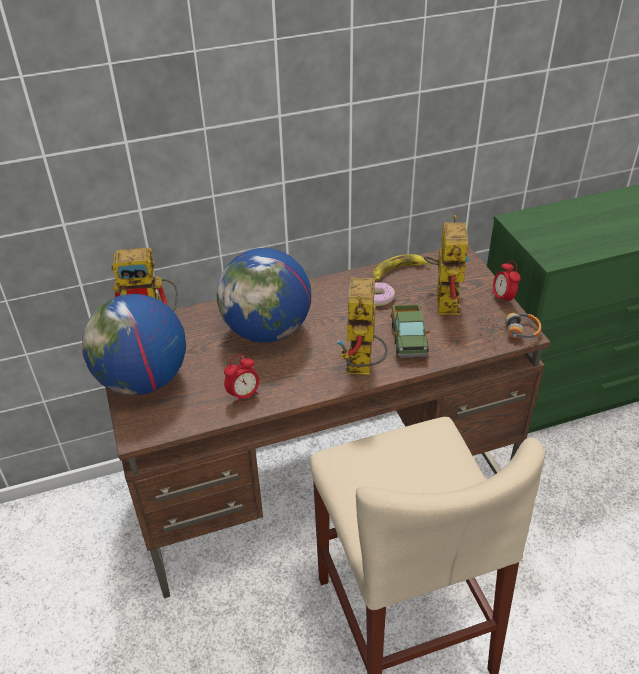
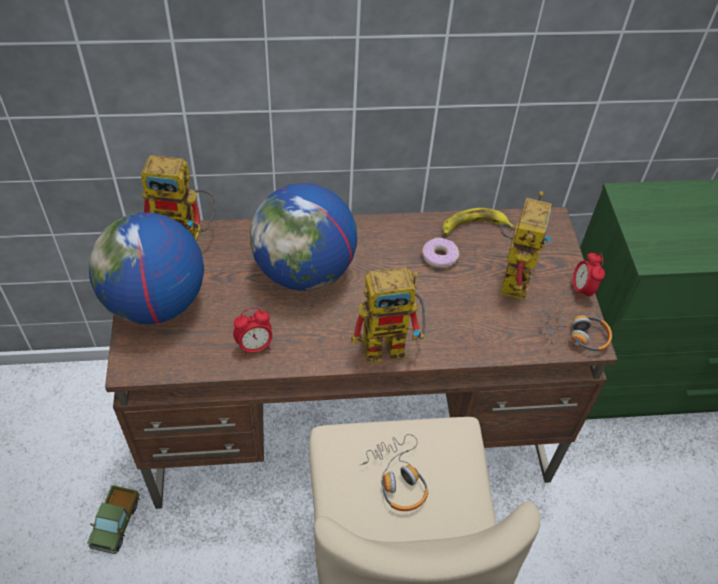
camera: 10 degrees right, 10 degrees up
(362, 369) = (392, 344): toy robot -> toy robot turned 120 degrees counterclockwise
(400, 473) = (398, 478): none -> headphones
(408, 339) = (456, 318): toy truck -> toy truck (116, 522)

